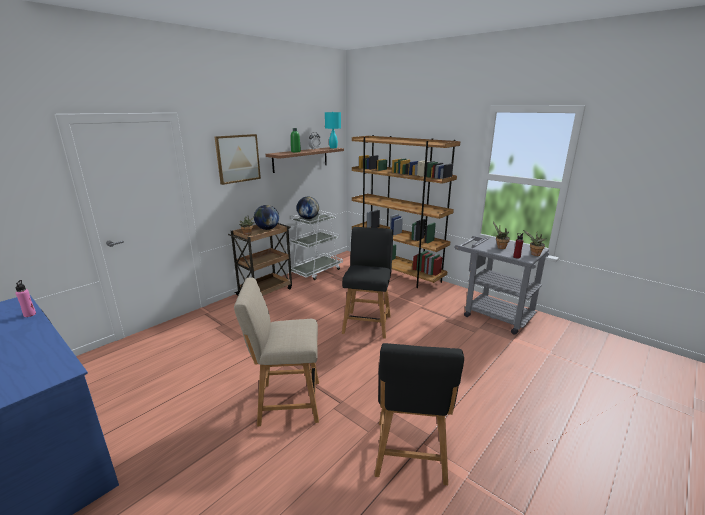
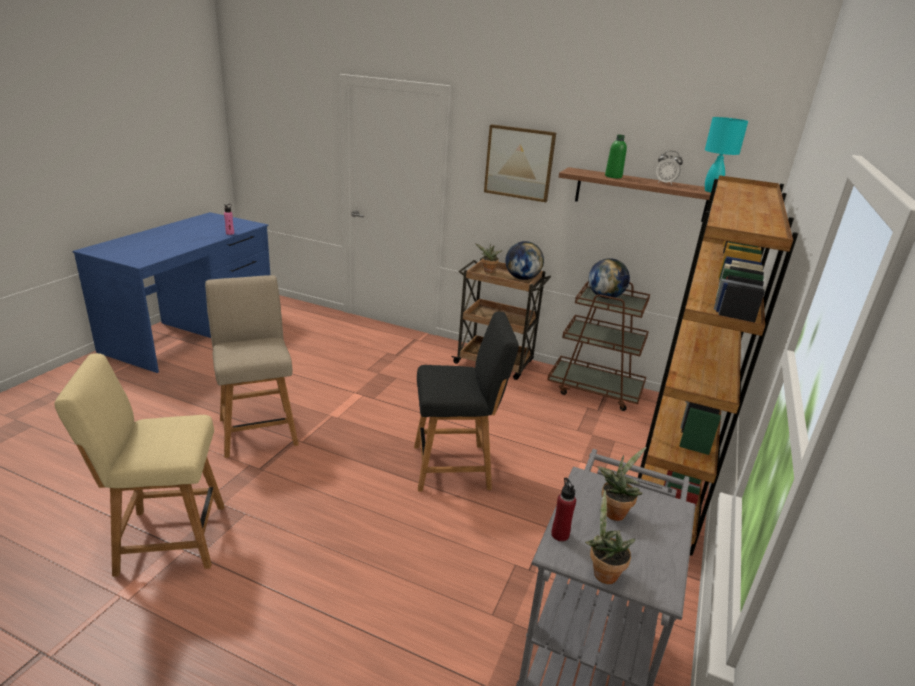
camera: 70 degrees right, 5 degrees up
(316, 271) = (595, 390): white cart -> brown cart
(410, 455) = (165, 539): black chair -> beige chair

